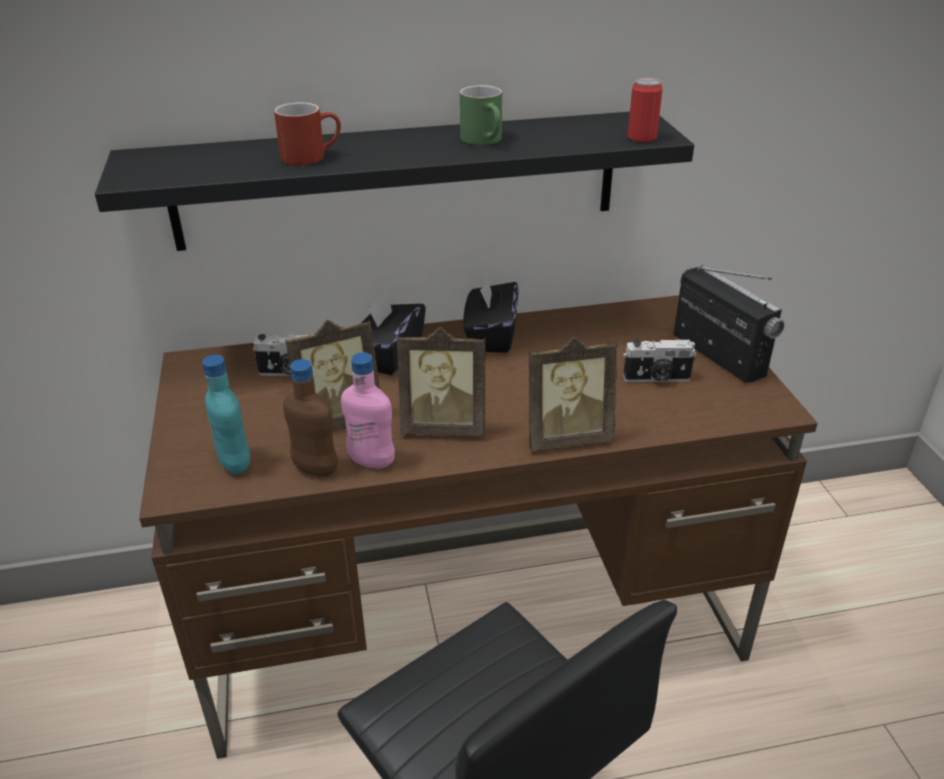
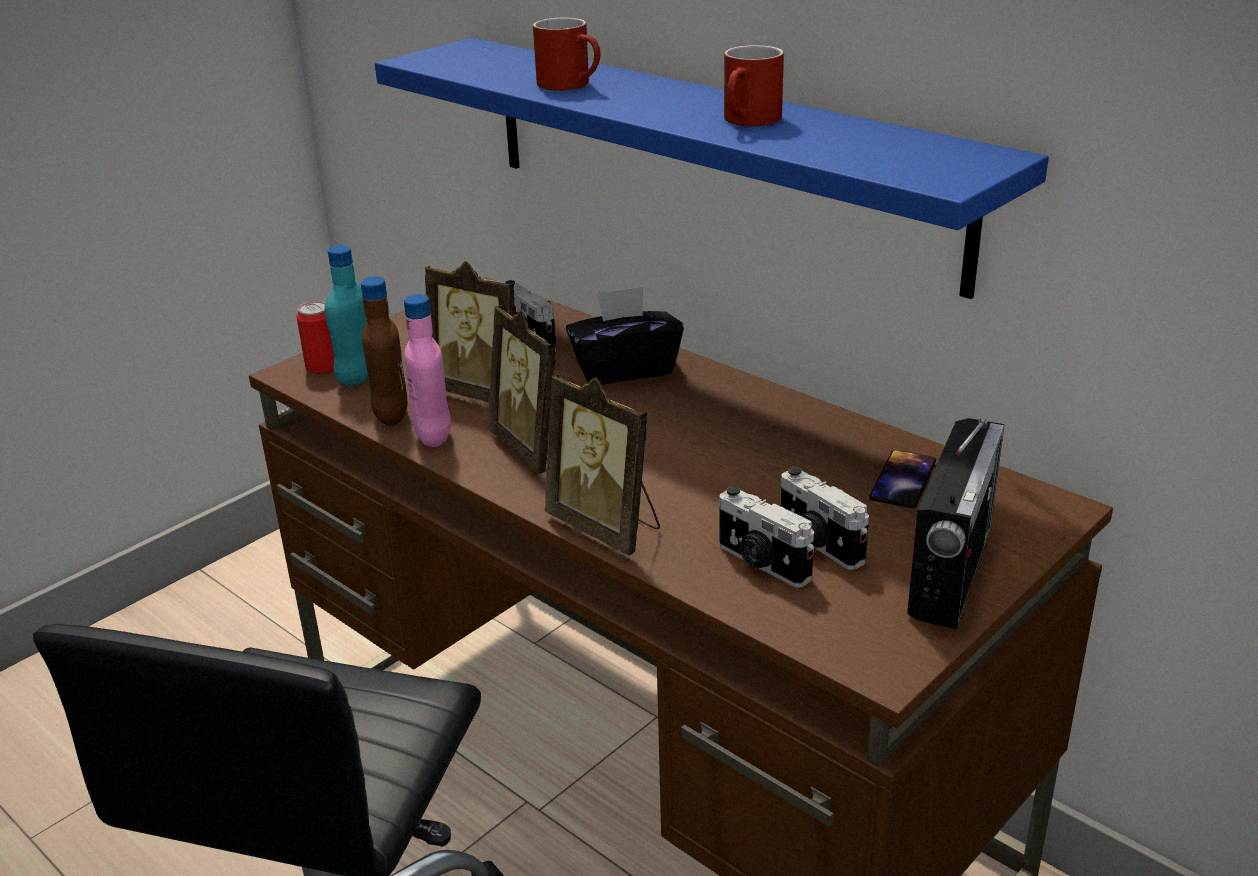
camera: 55 degrees right, 5 degrees down
(398, 180) = (712, 156): black shelf -> blue shelf
(486, 140) = (749, 121): green mug -> red mug
(490, 336) = (748, 406): black tissue box -> none
(622, 329) = (902, 480): none -> phone
(642, 137) = (918, 174): can -> can (323, 366)
(657, 403) = (762, 563): none -> camera

